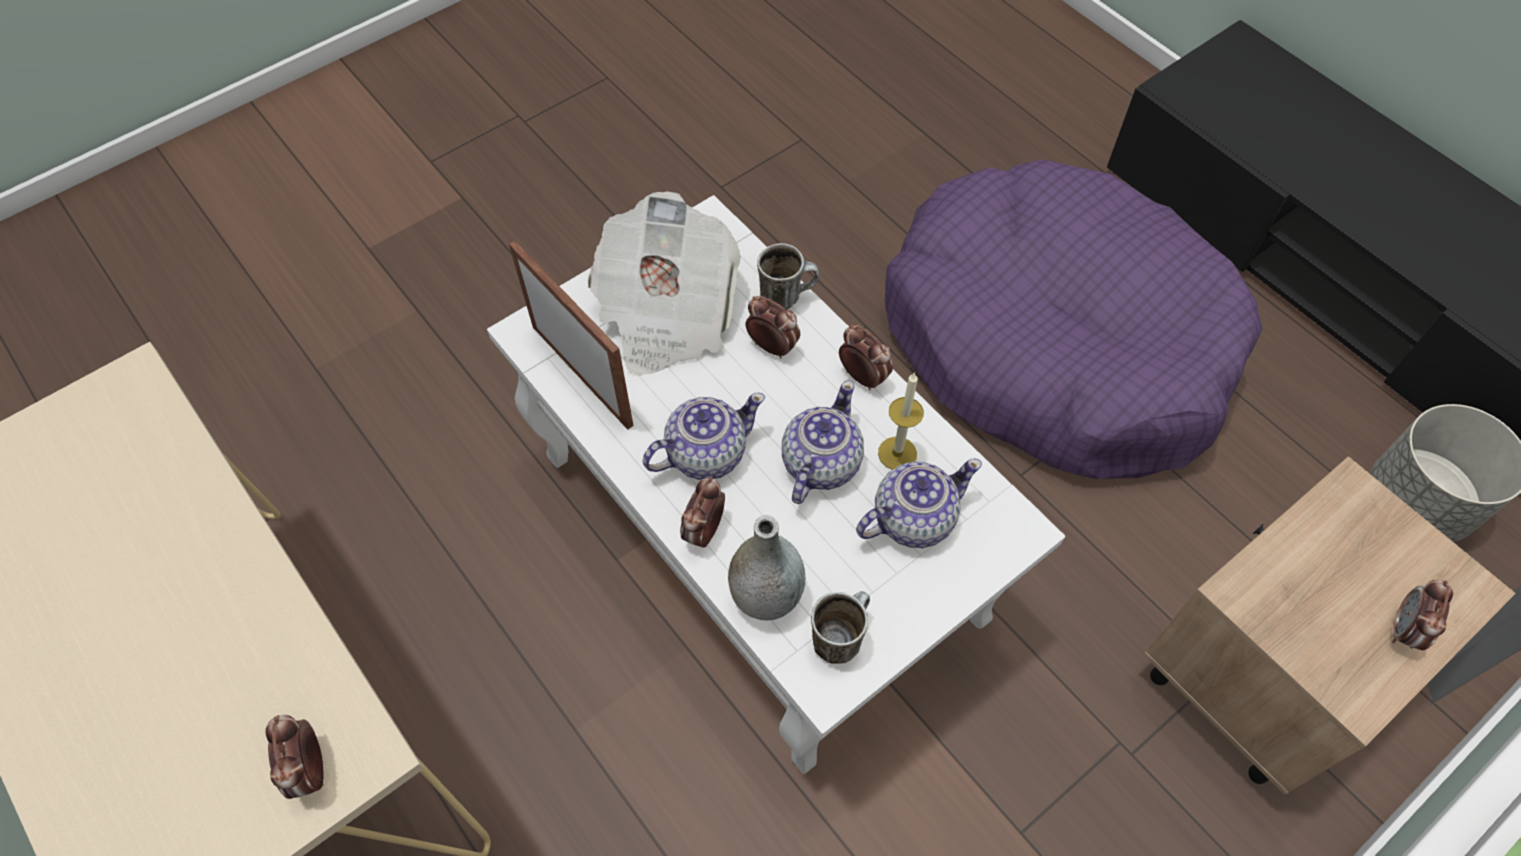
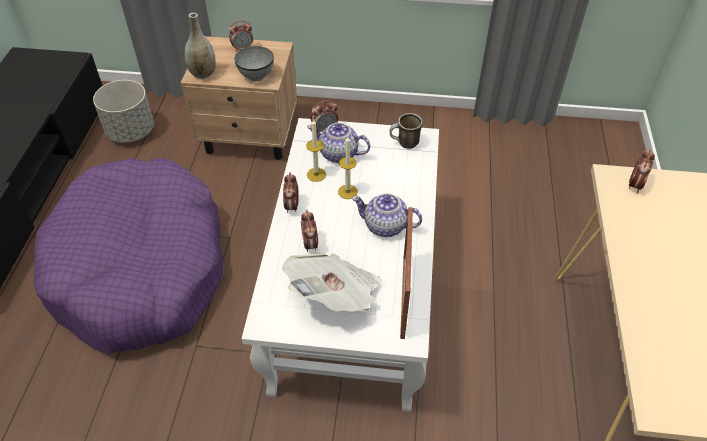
camera: 135 degrees left, 10 degrees down
(704, 531) = (415, 202): alarm clock -> alarm clock (325, 129)
(766, 596) = (416, 169): grey vase -> grey vase (203, 73)
(787, 296) = (276, 260): mug -> none
(819, 464) = (347, 191): teapot -> candle
(1277, 584) = (256, 75): none -> grey bowl

